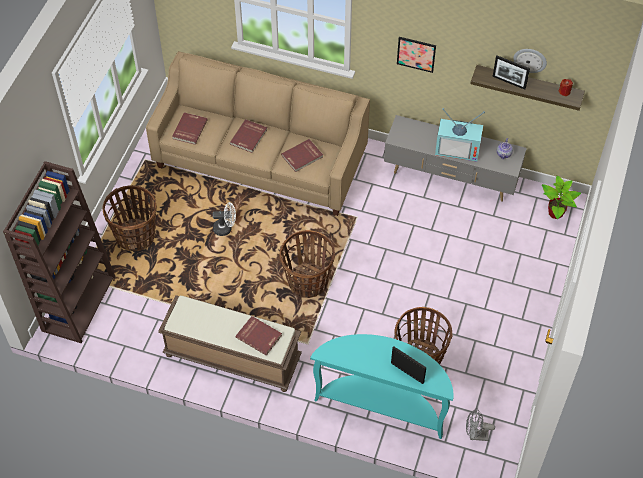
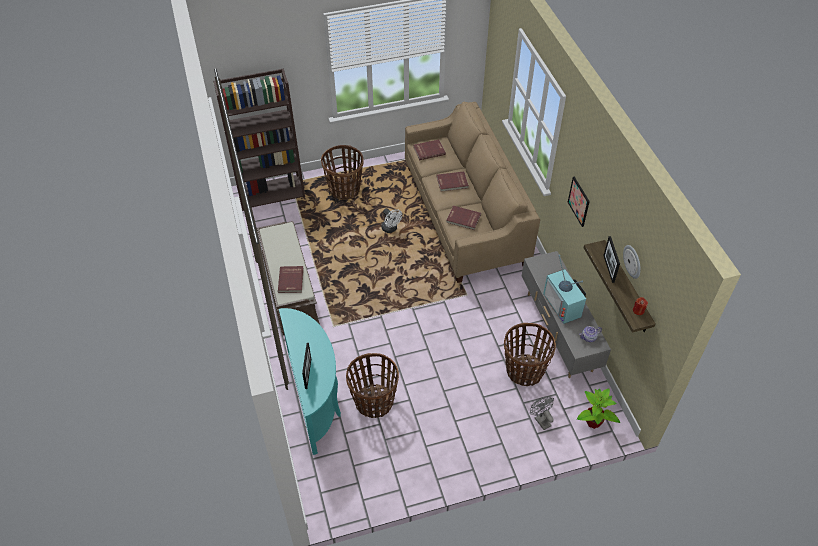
camera: 55 degrees right, 5 degrees down
(308, 282) = (385, 297): basket -> basket (524, 371)
(475, 435) = (332, 477): grey fan -> grey fan (540, 420)

